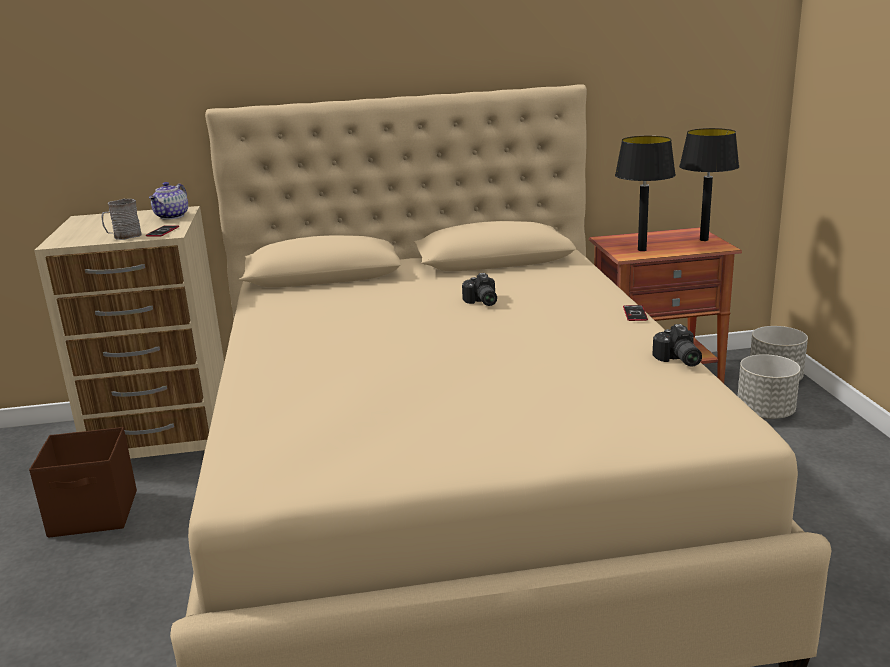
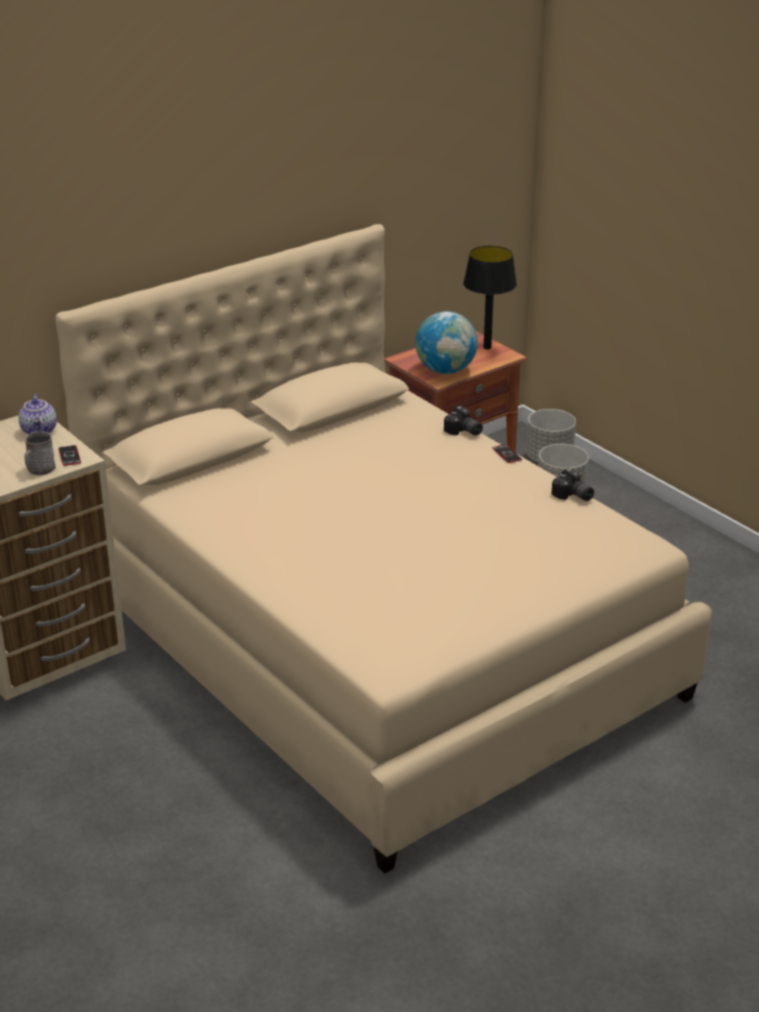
camera: 30 degrees left, 10 degrees up
(95, 514) = (65, 742): brown storage box -> none
(481, 302) = (374, 465): camera -> camera (463, 432)
(642, 250) = (445, 370): black table lamp -> globe

